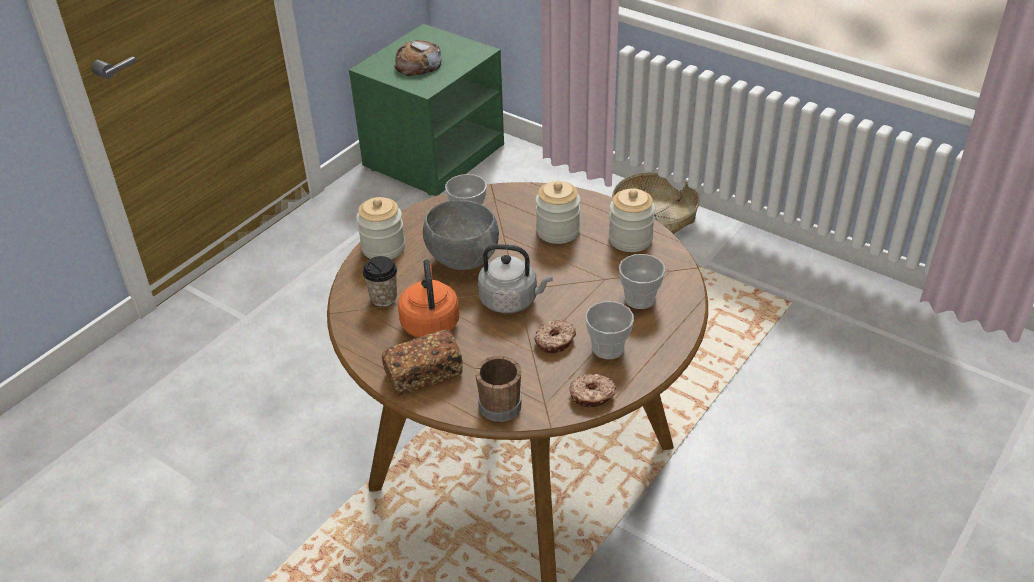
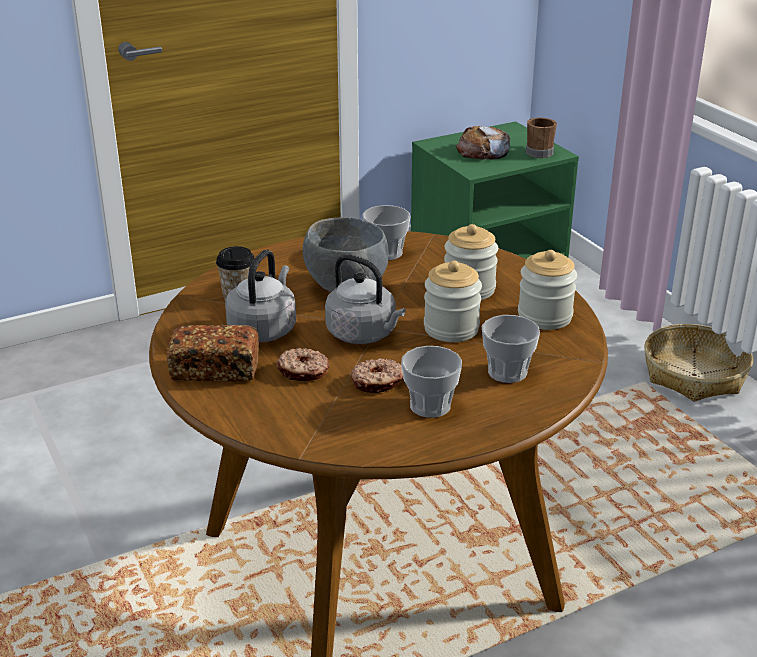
camera: 25 degrees right, 10 degrees down
(383, 248) = (277, 257): jar -> jar (451, 329)
(430, 322) = (264, 329): orange kettle -> grey kettle
(499, 402) = (267, 418): brown mug -> brown mug (540, 152)
(592, 396) = (372, 444): donut -> donut (303, 372)

